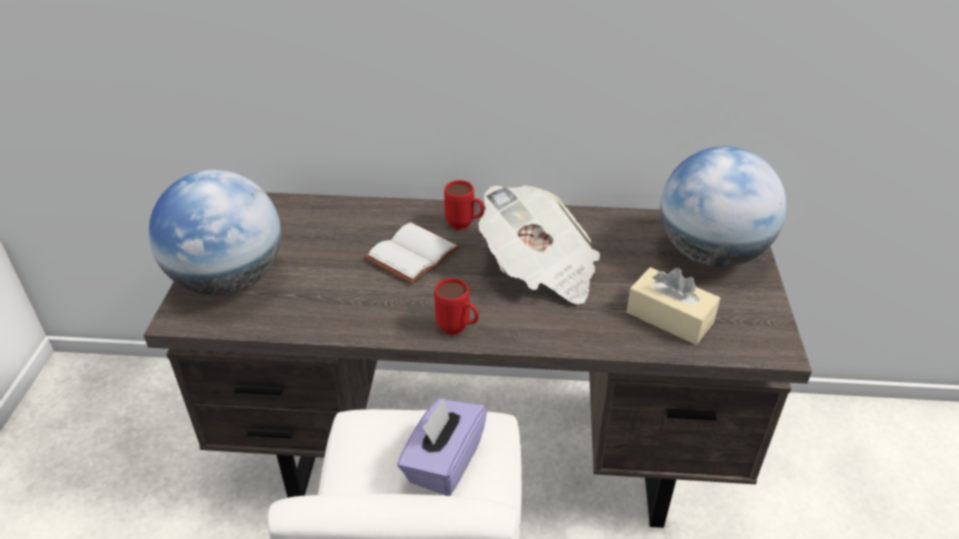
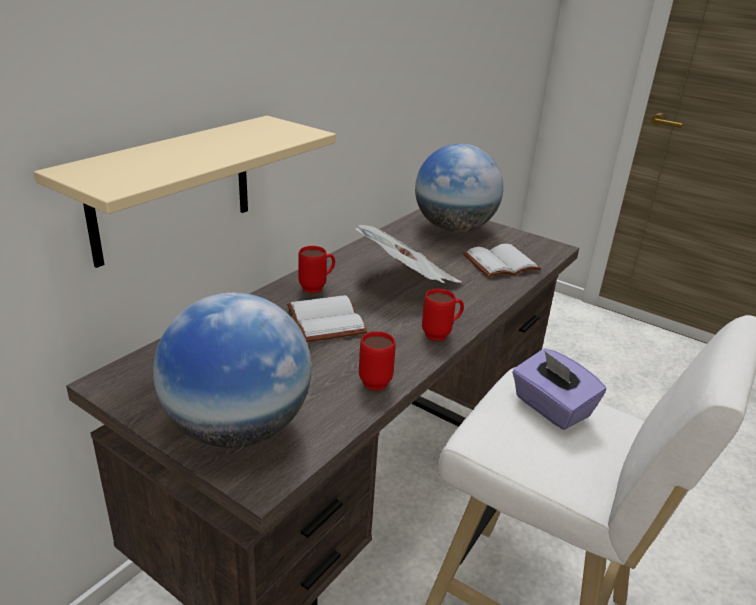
camera: 60 degrees left, 10 degrees down
(336, 77) = (172, 189): none -> beige shelf
(345, 317) = (373, 379): none -> red mug
(669, 317) = (501, 262): beige tissue box -> white book

